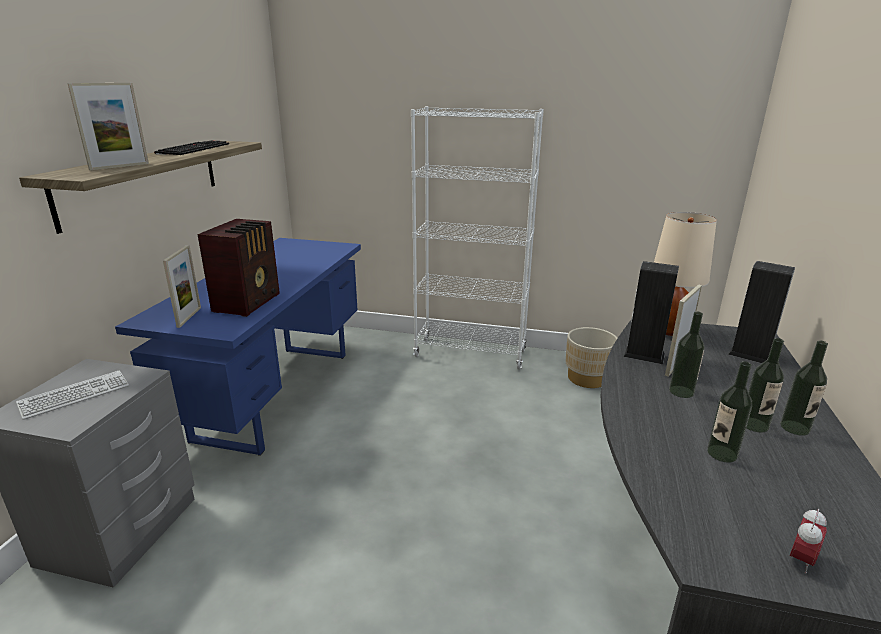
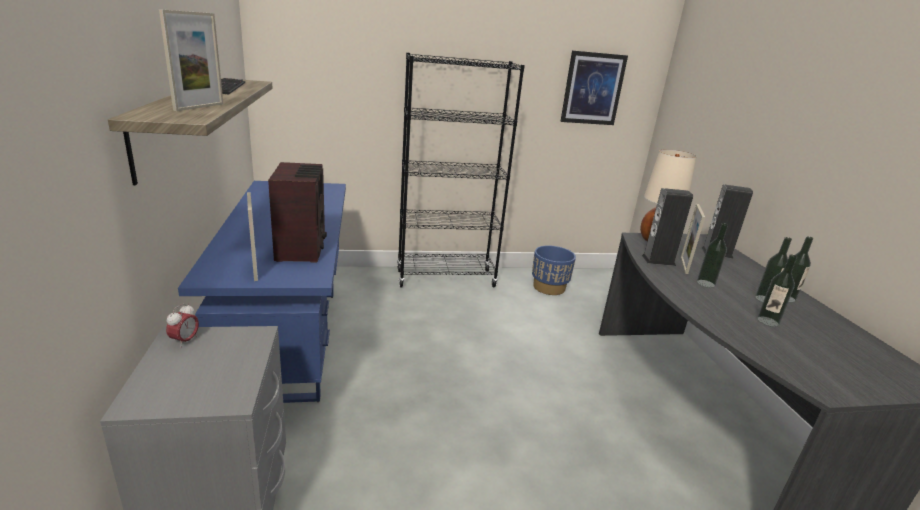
camera: 25 degrees left, 0 degrees up
(75, 395) = (199, 367): keyboard -> none
(470, 354) = (446, 279): white bookcase -> black bookcase
(587, 378) = (549, 287): beige planter -> blue planter
(653, 137) = (593, 88): none -> picture
(800, 560) = (865, 378): alarm clock -> alarm clock (185, 341)

